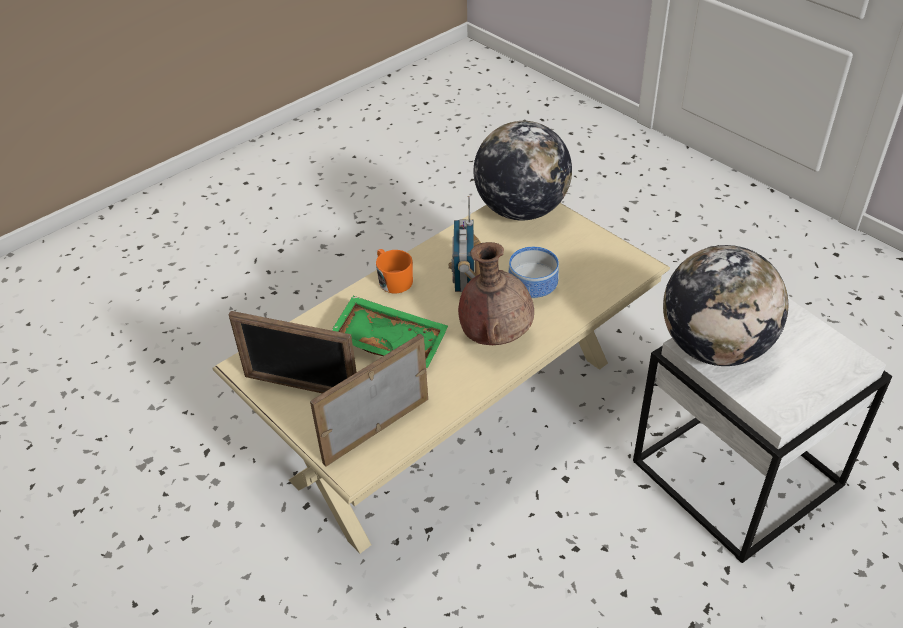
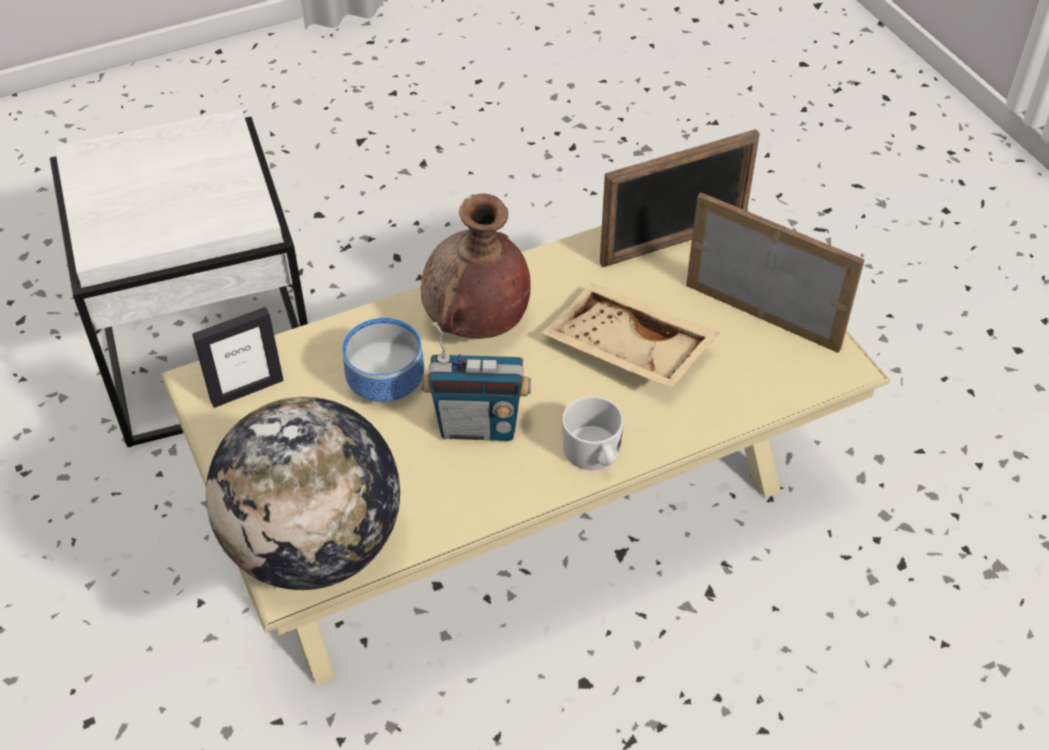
camera: 165 degrees left, 5 degrees up
(390, 341) = (626, 351): green tray -> beige tray
(393, 279) = (594, 454): orange mug -> white mug
(465, 278) = (478, 426): radio -> radio turned 75 degrees clockwise
(611, 266) = (246, 390): none -> picture frame
(714, 347) = (224, 205): globe -> none

